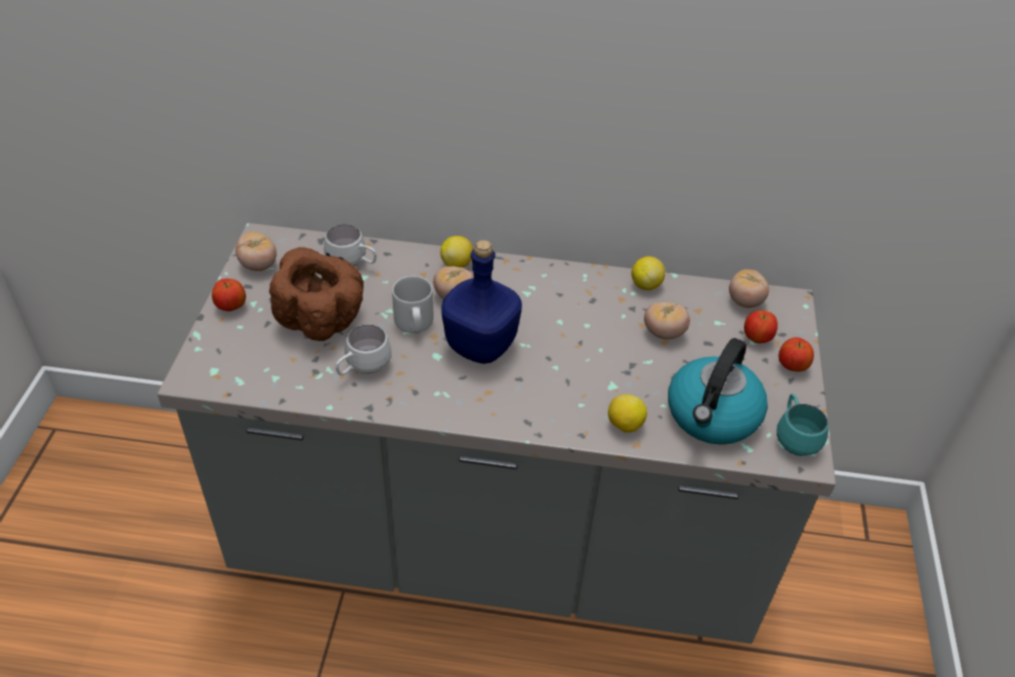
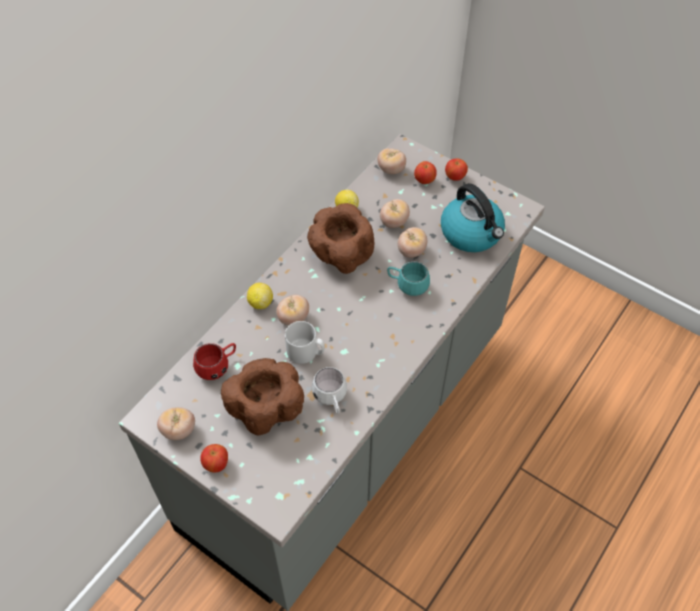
camera: 60 degrees left, 10 degrees up
(353, 263) = (218, 366): white mug -> red mug
(482, 346) = (350, 322): blue bottle -> none
(574, 303) = (340, 254): none -> brown bowl
(624, 425) = (457, 278): lemon -> none
(632, 365) = (411, 251): none -> tomato
(794, 437) = (506, 205): turquoise mug -> turquoise mug (407, 286)

